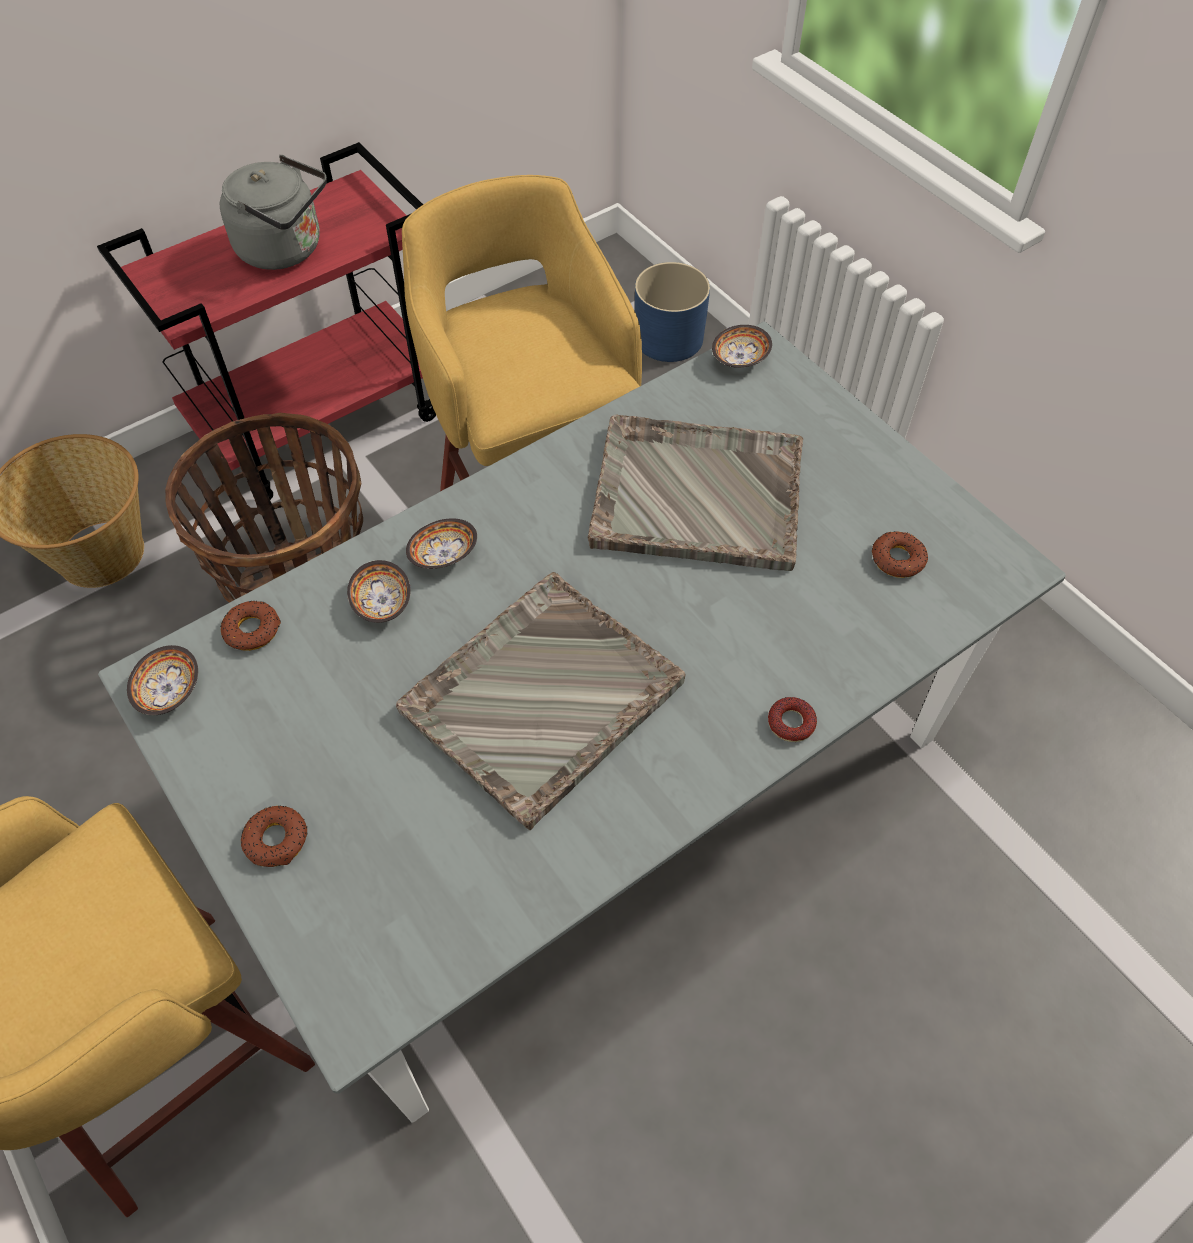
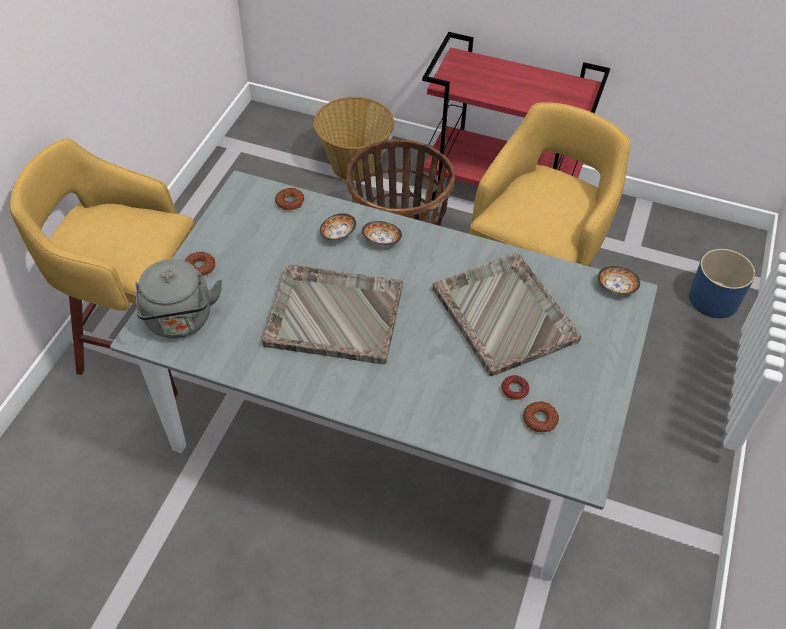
camera: 55 degrees right, 5 degrees down
(169, 691) = (241, 195): bowl -> none
(286, 249) = (520, 89): grey kettle -> grey kettle (180, 321)
(791, 723) = (396, 418): donut -> donut (514, 390)

